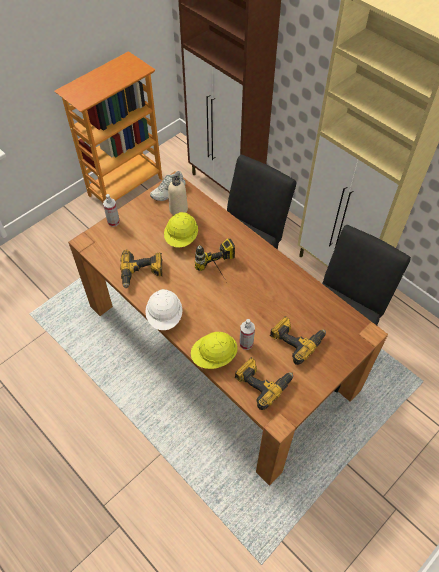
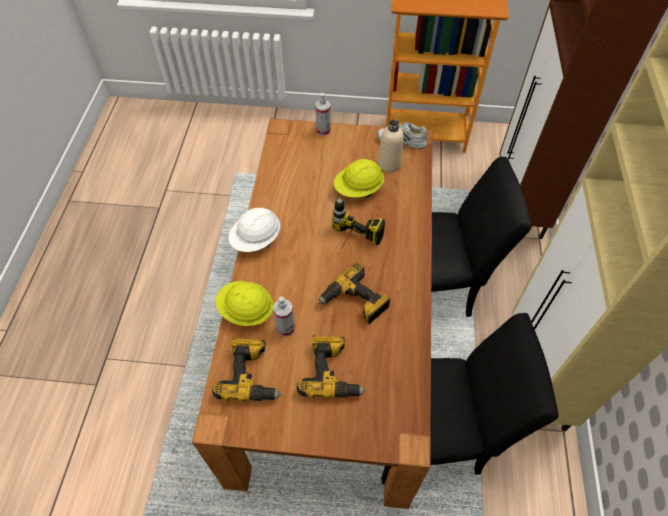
camera: 50 degrees right, 0 degrees up
(142, 273) = (288, 189): power drill -> power drill (355, 302)

